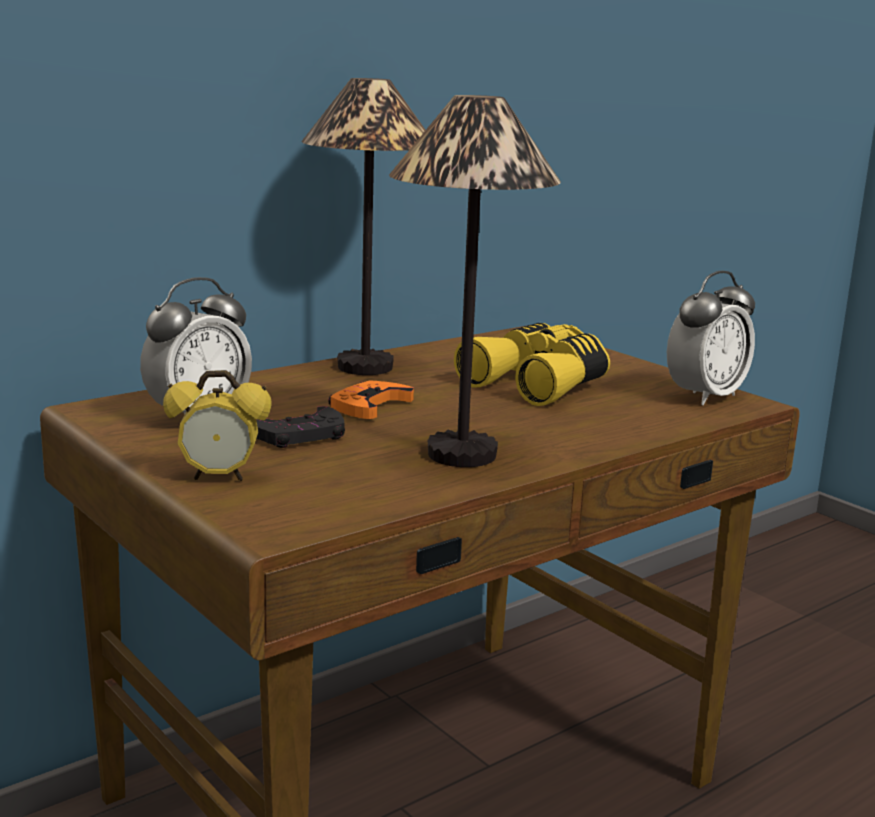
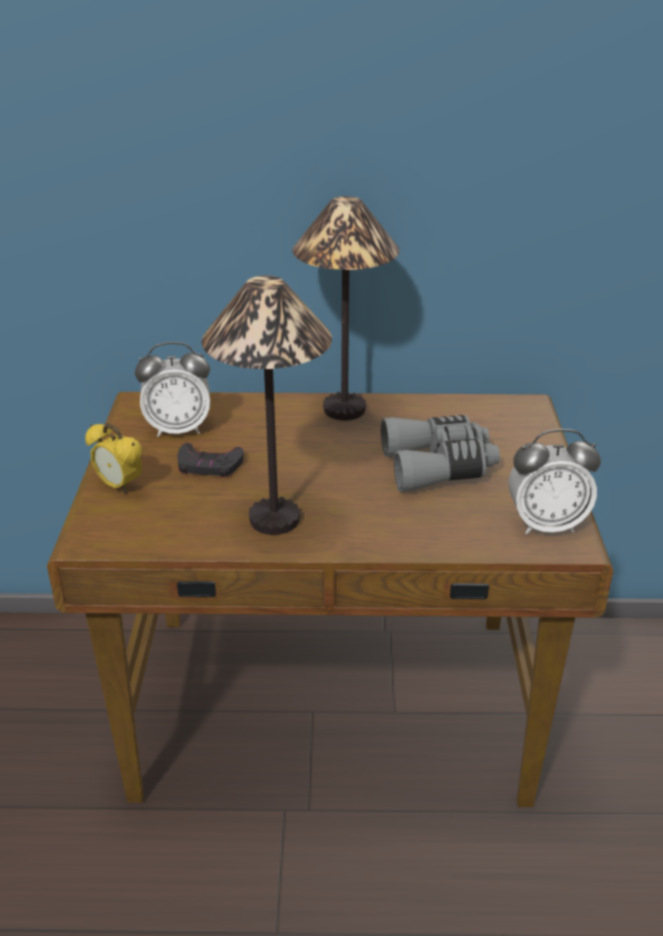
camera: 40 degrees right, 15 degrees up
(369, 406) = (288, 452): orange game controller -> none
(539, 383) = (438, 466): yellow binoculars -> grey binoculars

